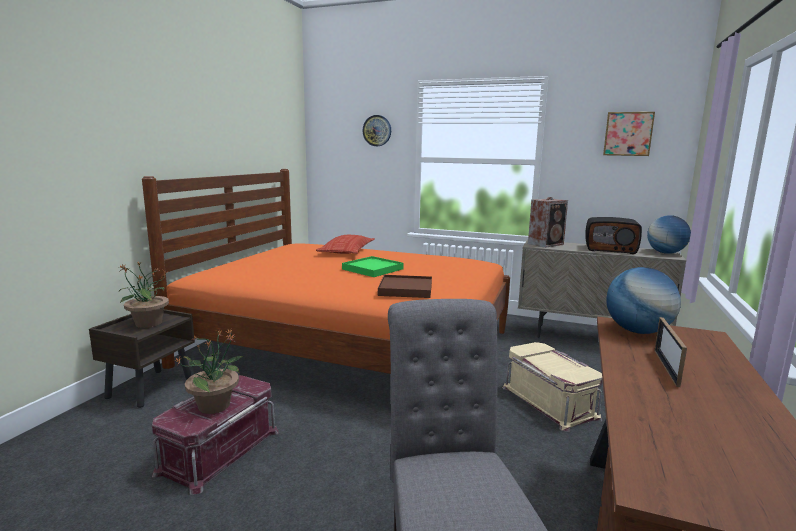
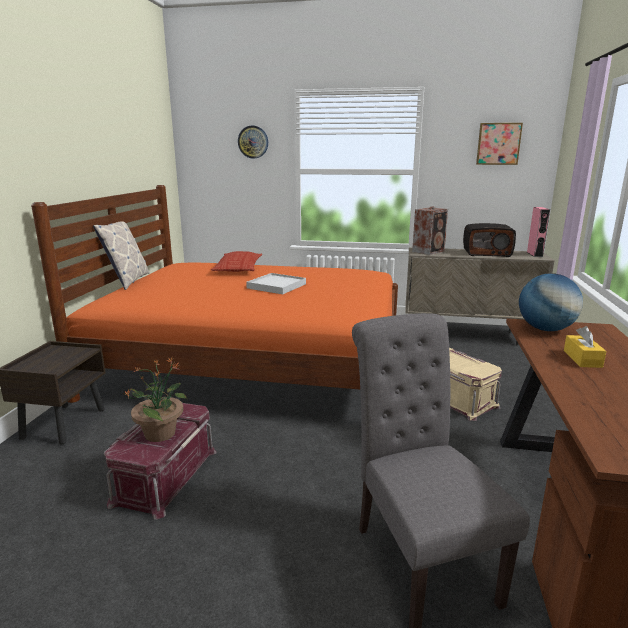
camera: 10 degrees left, 5 degrees up
(148, 323) = (58, 358): potted plant -> none
(237, 256) = (127, 281): none -> pillow
(373, 269) = (277, 286): green tray -> white tray
(406, 289) = (320, 304): brown tray -> none
(665, 253) = (534, 254): globe -> pink speaker
(666, 367) = (582, 359): picture frame -> yellow tissue box

